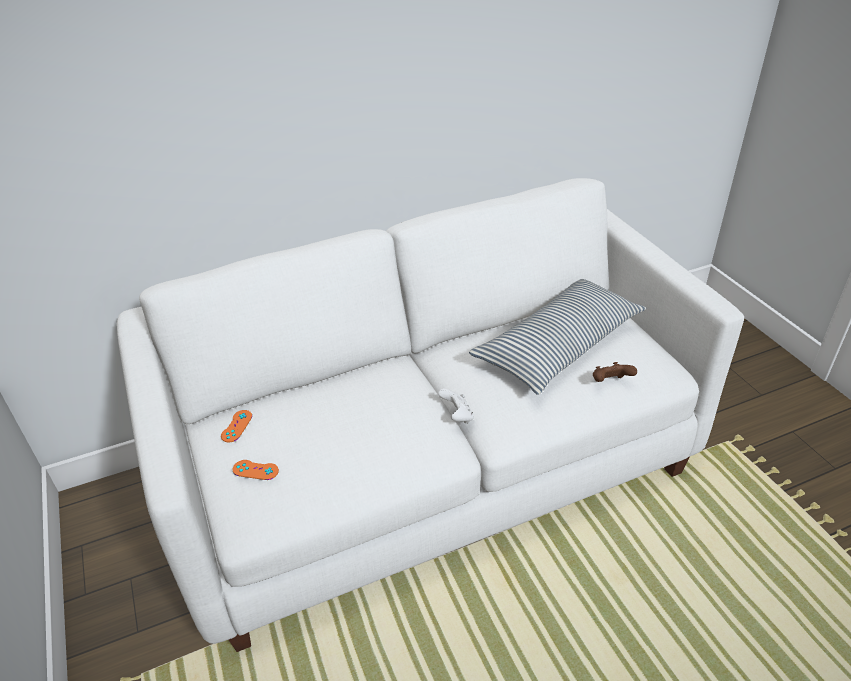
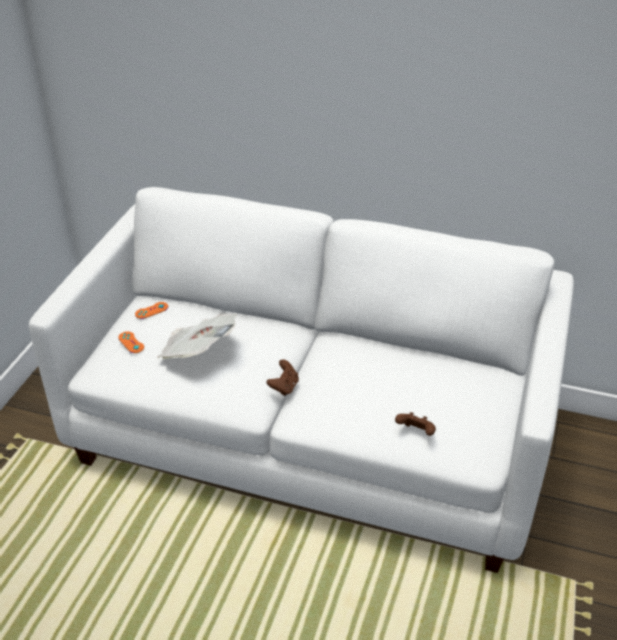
camera: 40 degrees right, 0 degrees up
(343, 435) = (198, 352): none -> newspaper
(457, 416) = (284, 387): white game controller -> brown game controller
(558, 345) = (416, 384): pillow -> none

